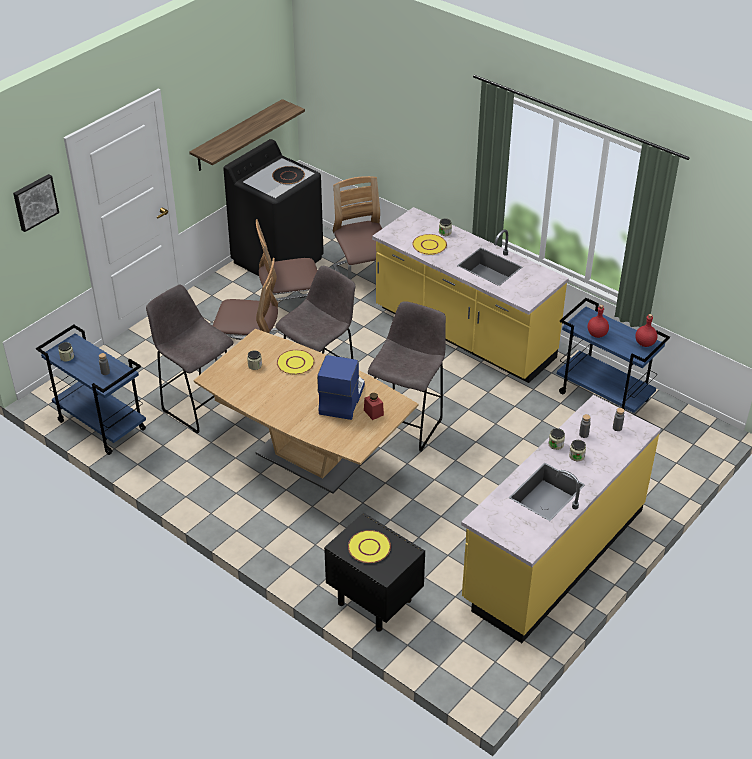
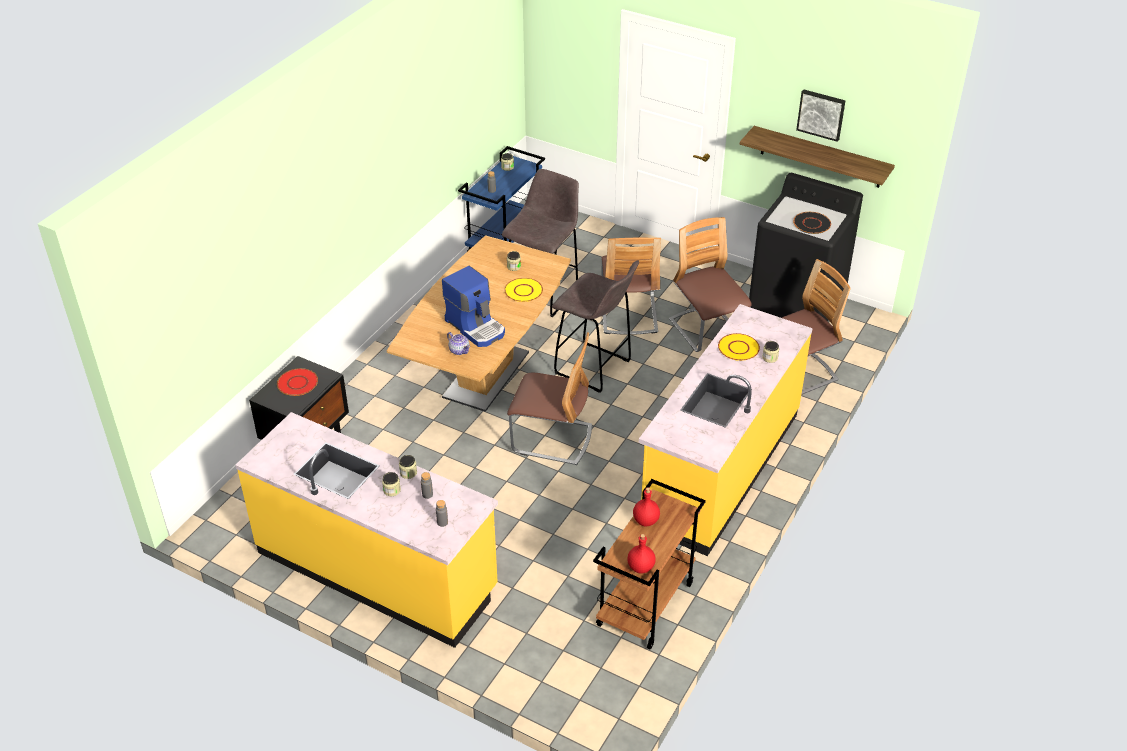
camera: 80 degrees right, 0 degrees up
(35, 202) = (579, 43): picture -> picture (821, 114)
(341, 398) = (476, 327): coffee machine -> coffee machine turned 45 degrees clockwise
(369, 547) = (297, 383): yellow plate -> red plate
(373, 412) = (459, 350): red jar -> teapot
(408, 425) = (552, 439): grey stool -> chair
(604, 397) = (645, 606): blue cart -> brown cart

